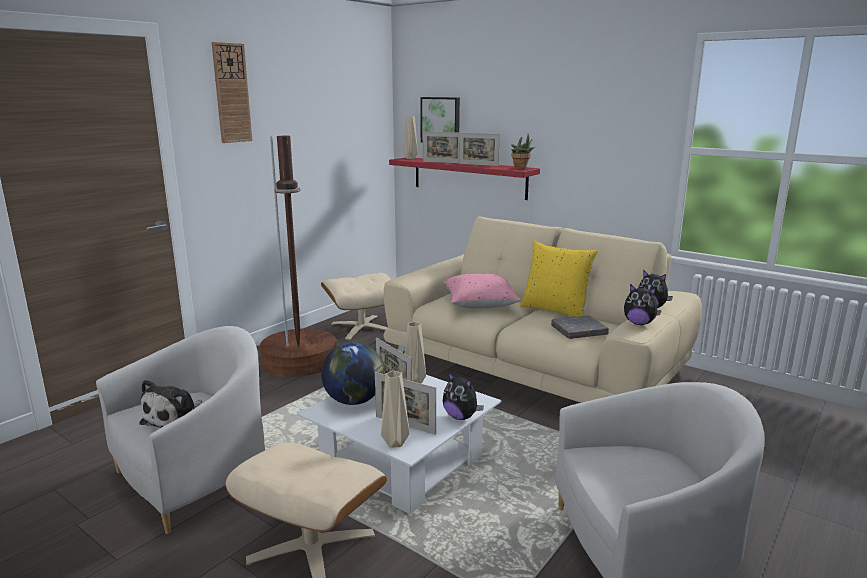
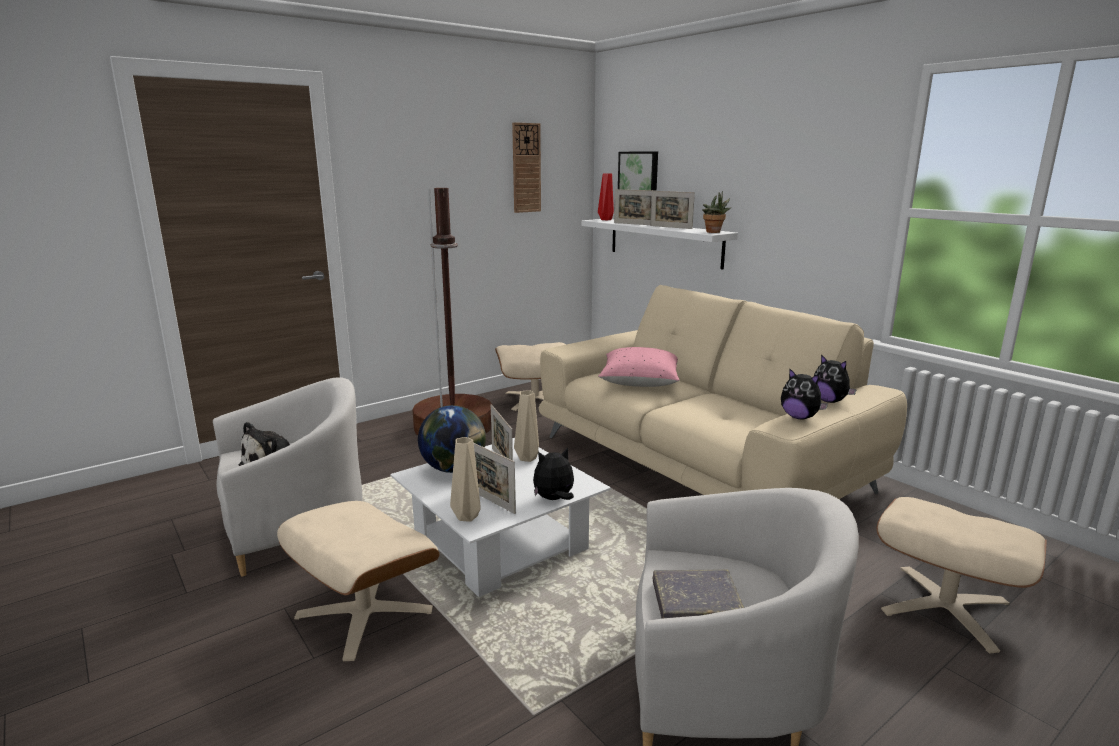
camera: 15 degrees right, 0 degrees up
(231, 93) = (401, 144): wall clock -> wall clock (526, 168)
(411, 158) = (606, 219): beige vase -> red vase
(461, 417) = (554, 499): plush toy -> plush toy turned 105 degrees clockwise
(469, 177) = (664, 242): red shelf -> white shelf
(555, 310) = (723, 396): yellow pillow -> none
(578, 330) = (735, 420): grey book -> grey book (696, 602)
(767, 460) = (945, 607): none -> beige ottoman

